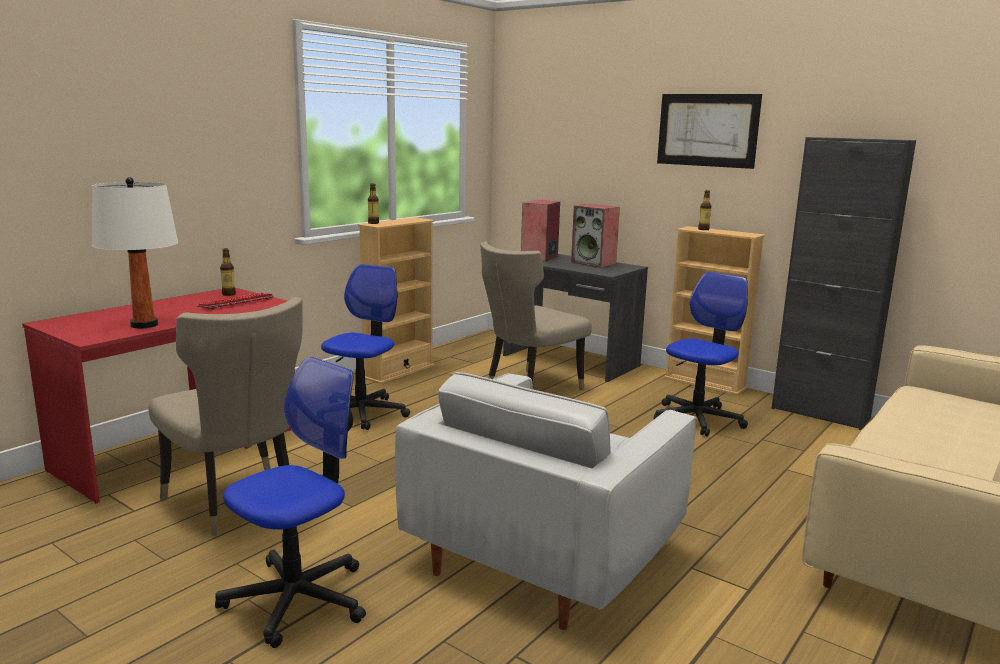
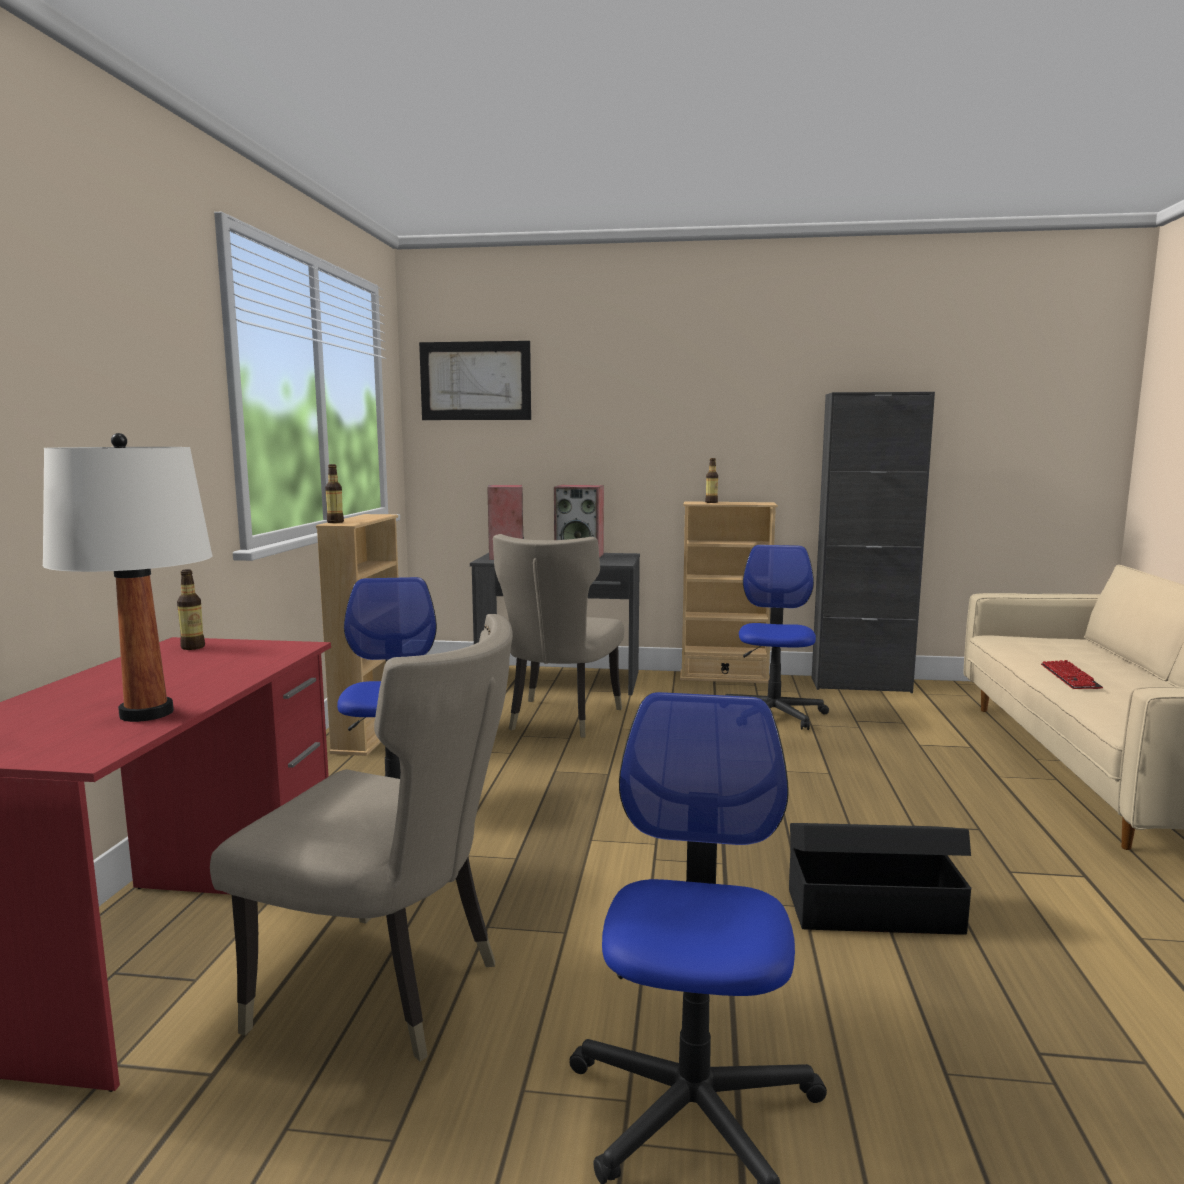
camera: 30 degrees left, 5 degrees down
(236, 303) = (237, 656): keyboard -> keyboard (1069, 677)
(546, 554) = (871, 910): white armchair -> black storage box
(707, 130) = (698, 392): picture -> picture (475, 381)

